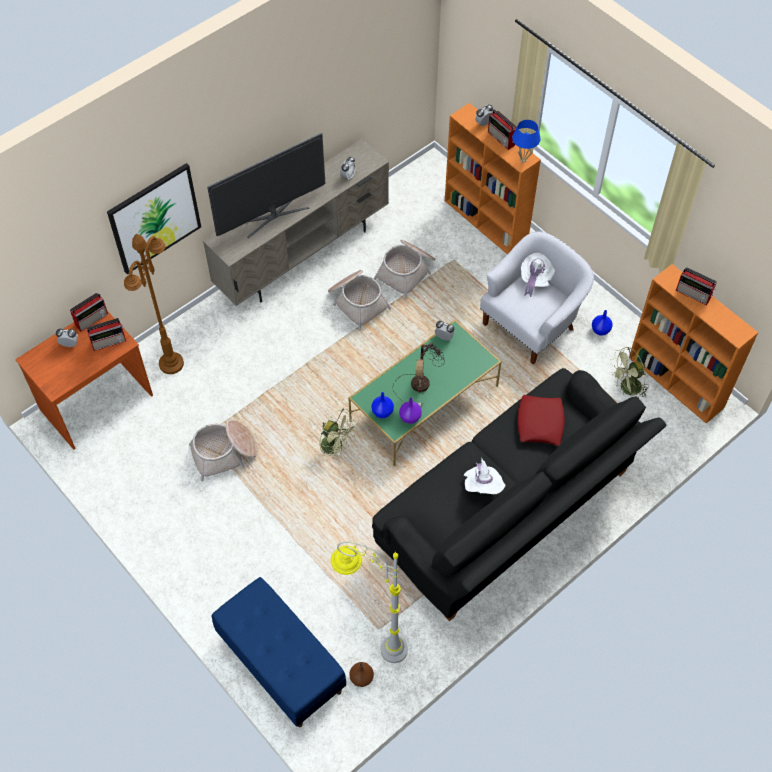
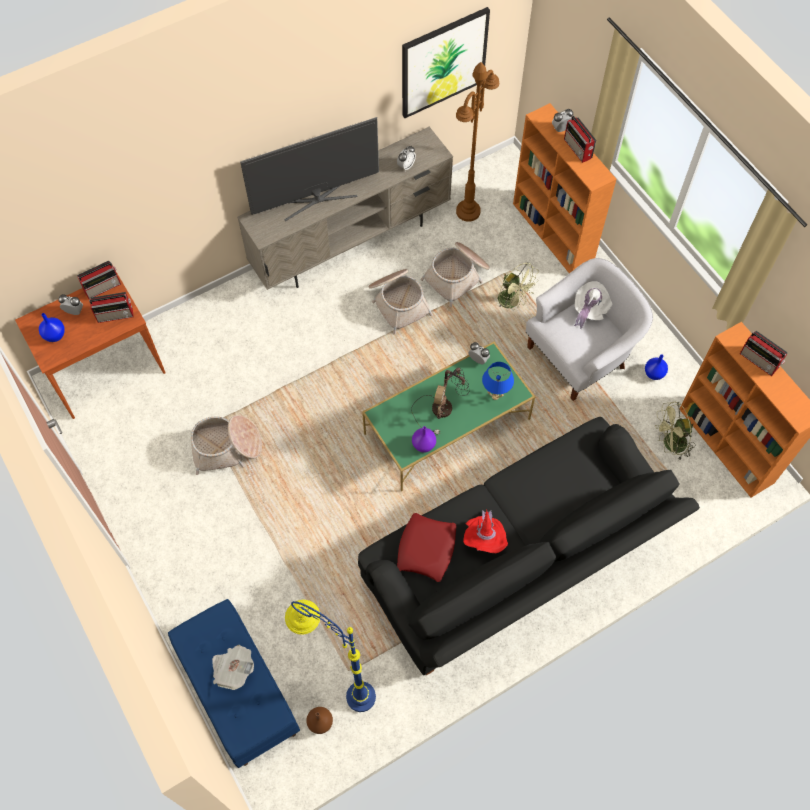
camera: 10 degrees right, 5 degrees up
(154, 218) = (179, 188): picture -> picture (443, 62)
(171, 363) = (191, 341): brown floor lamp -> brown floor lamp (468, 211)
(278, 636) = (233, 669): none -> newspaper
(336, 447) = (344, 460): green fan -> green fan (513, 302)
(372, 642) = (339, 684): grey floor lamp -> blue floor lamp
(383, 412) = (395, 434): blue vase -> blue vase (55, 336)
(482, 486) = (484, 539): white hat -> red hat
(523, 159) = (597, 176): blue table lamp -> blue table lamp (495, 396)
(540, 423) = (562, 476): red pillow -> red pillow (426, 549)

